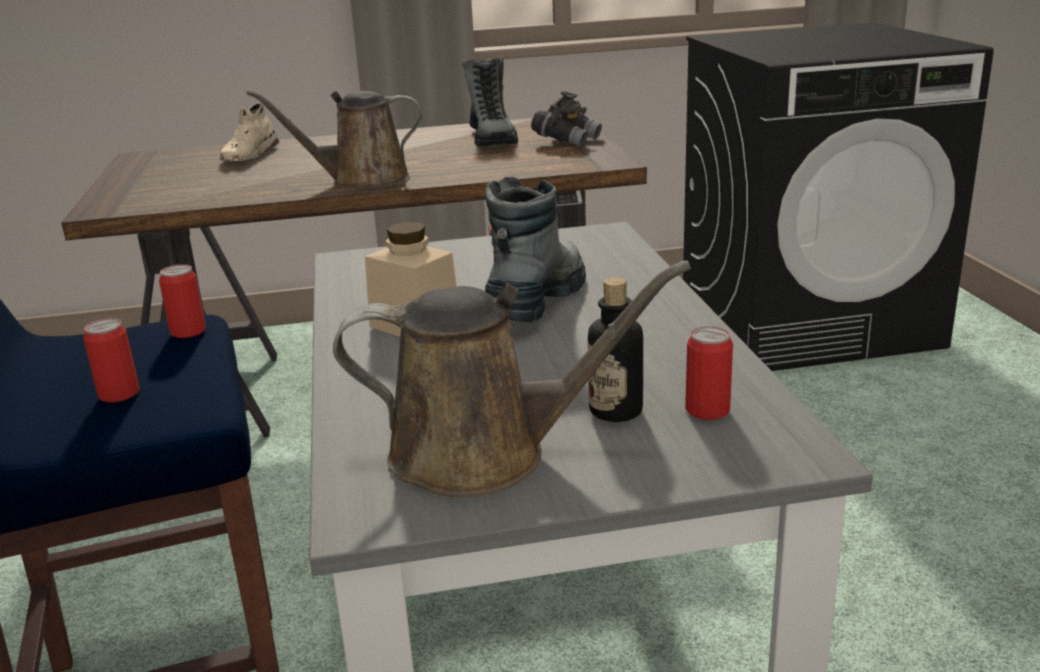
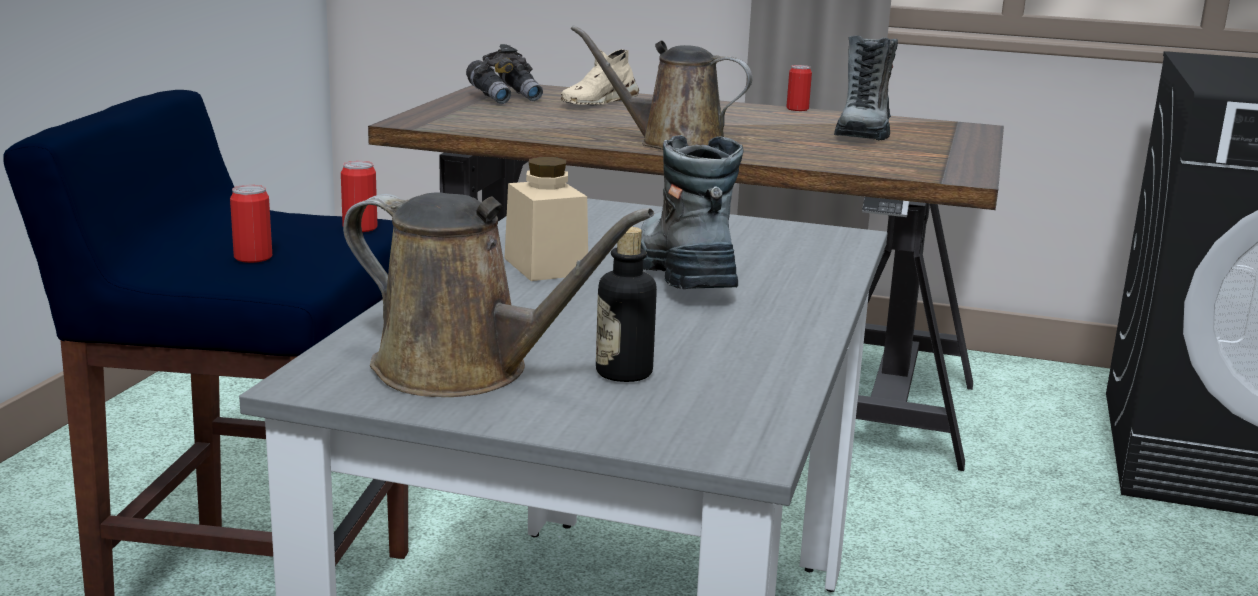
camera: 25 degrees right, 5 degrees down
(535, 301) = (682, 275): boot -> boot turned 60 degrees counterclockwise
(567, 141) = (944, 148): grey binoculars -> grey binoculars (505, 98)
(707, 410) = (710, 395): can -> can (797, 109)

